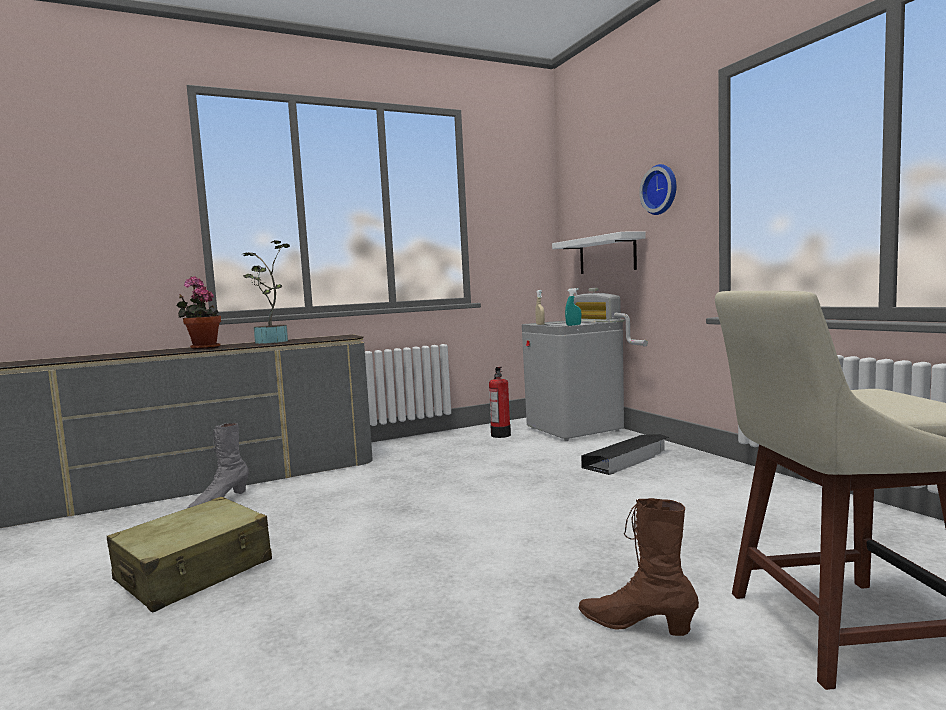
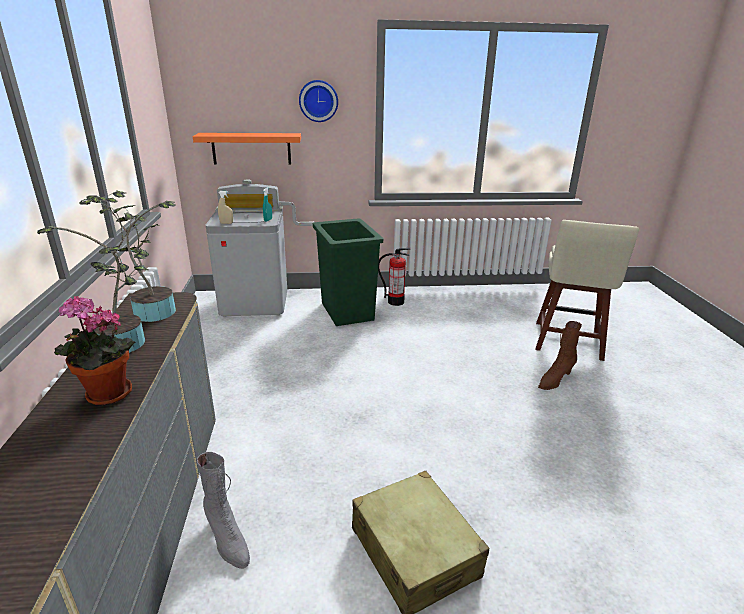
camera: 70 degrees left, 20 degrees up
(325, 338) = (153, 310): none -> potted plant
(501, 435) = (223, 333): fire extinguisher -> fire extinguisher (395, 302)
(607, 254) = (251, 148): white shelf -> orange shelf
(627, 460) = (347, 311): black storage box -> green trash can

